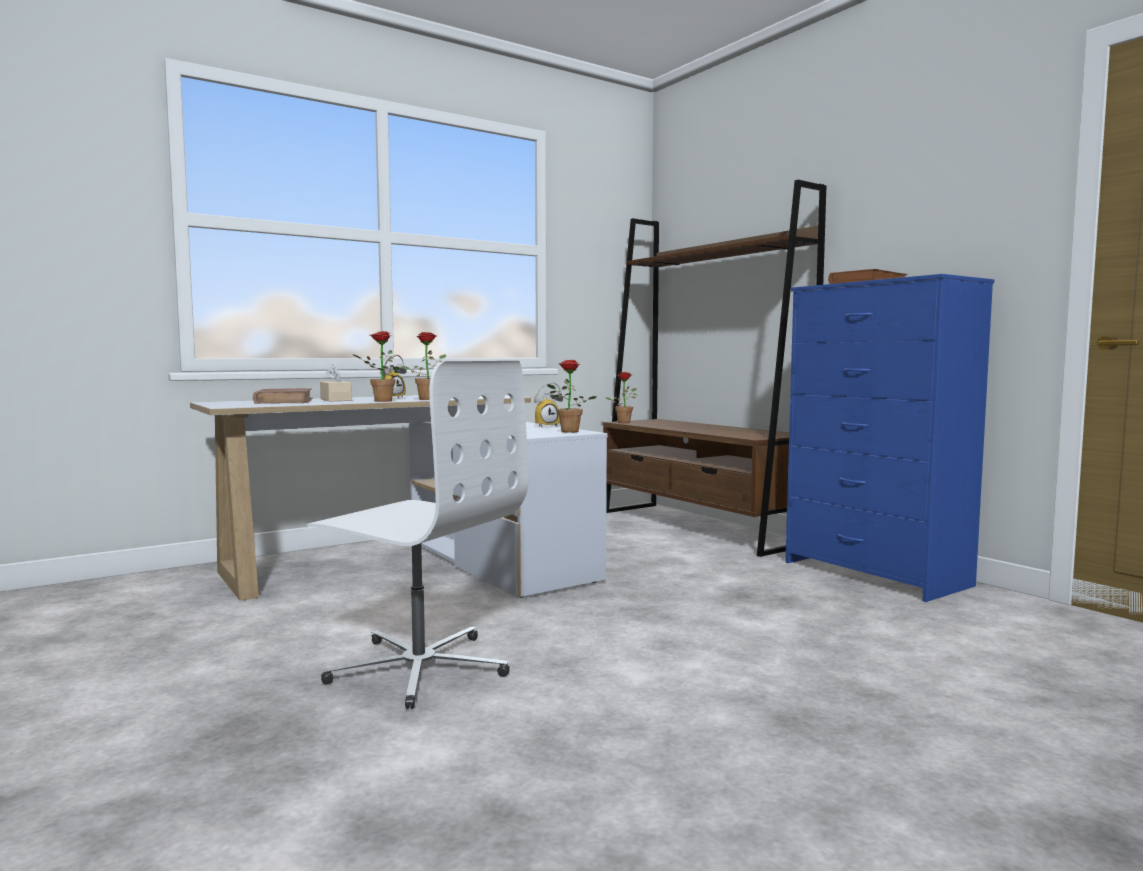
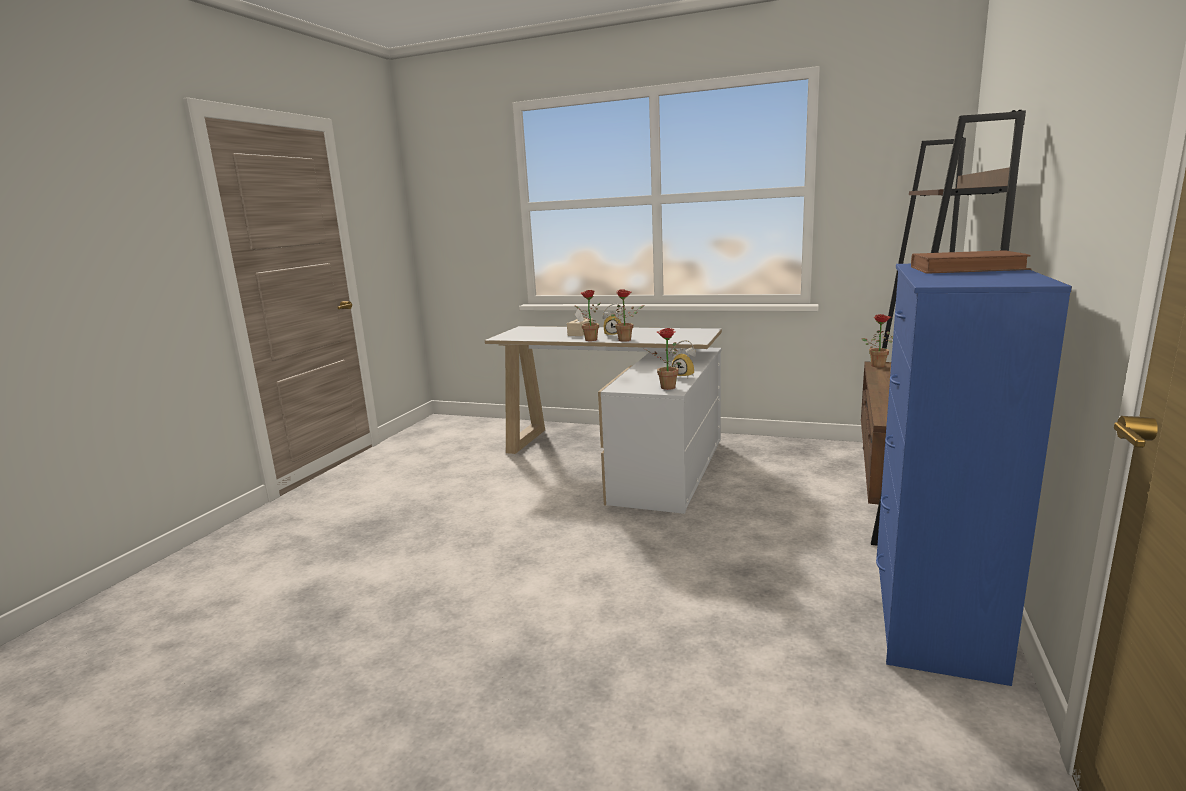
camera: 55 degrees right, 10 degrees up
(284, 401) = (551, 332): brown book -> none
(419, 667) = (472, 528): white office chair -> none

